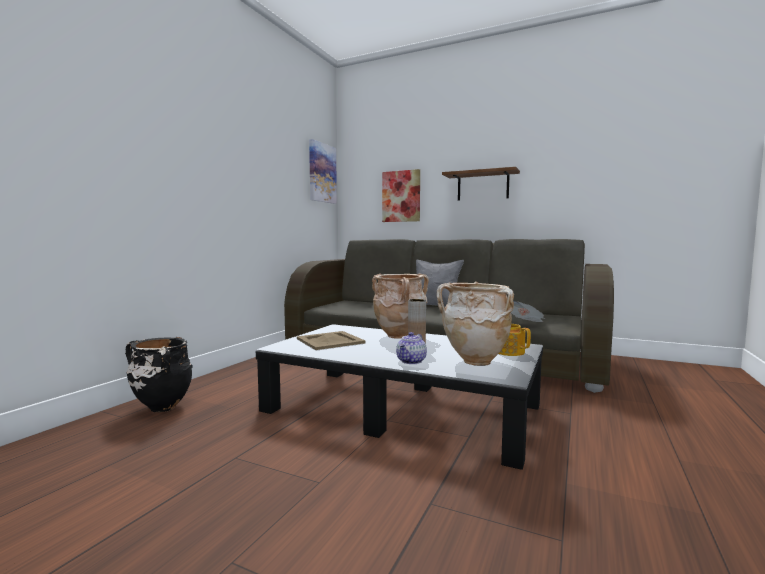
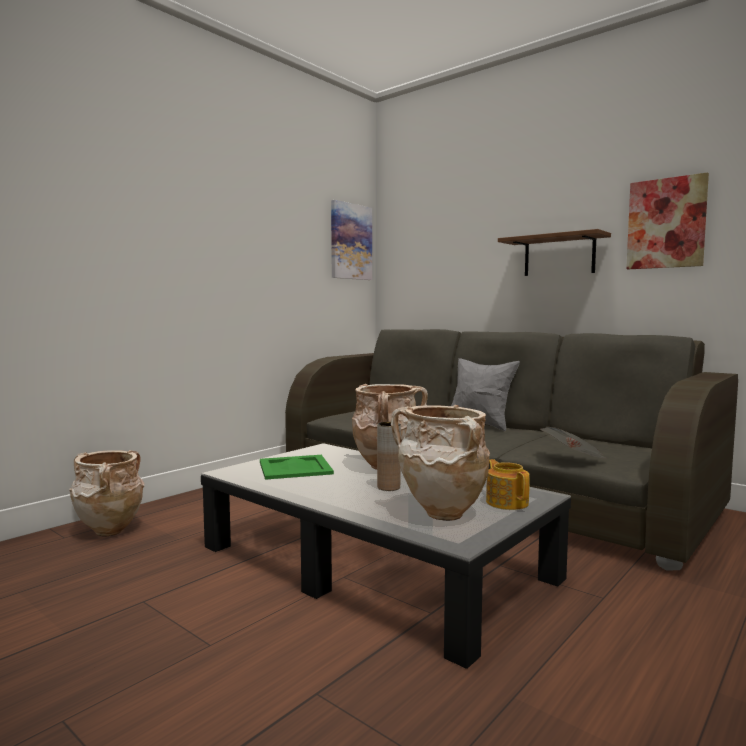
camera: 15 degrees right, 0 degrees up
(162, 408) = (109, 531): black vase -> beige vase
(329, 341) = (294, 467): beige tray -> green tray
(401, 196) = (452, 270): picture -> picture (666, 223)
(411, 361) = (362, 505): teapot -> none

